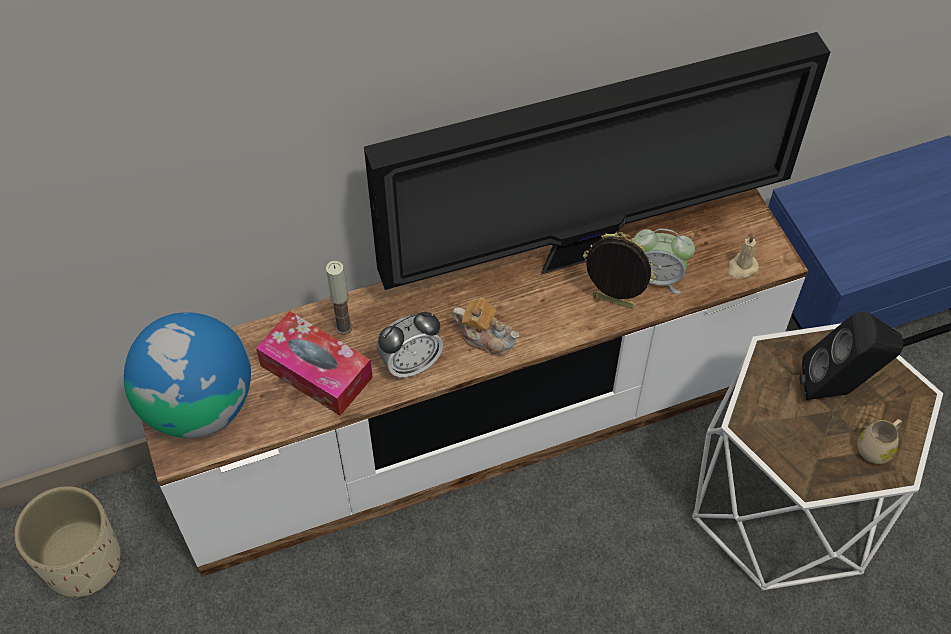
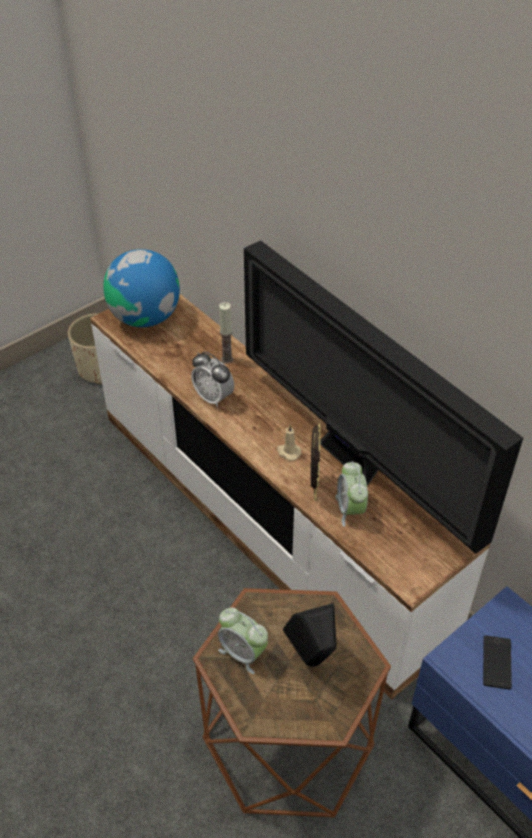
camera: 70 degrees right, 10 degrees down
(316, 371) = (188, 357): tissue box -> none
(486, 337) = (251, 428): teapot -> none
(741, 268) = (388, 560): beige candle -> beige candle (288, 452)
(789, 503) = (287, 742): white side table -> brown side table
(811, 453) = (243, 653): none -> alarm clock
(862, 235) = (496, 662): none -> phone
(877, 447) = (268, 701): beige mug -> none

